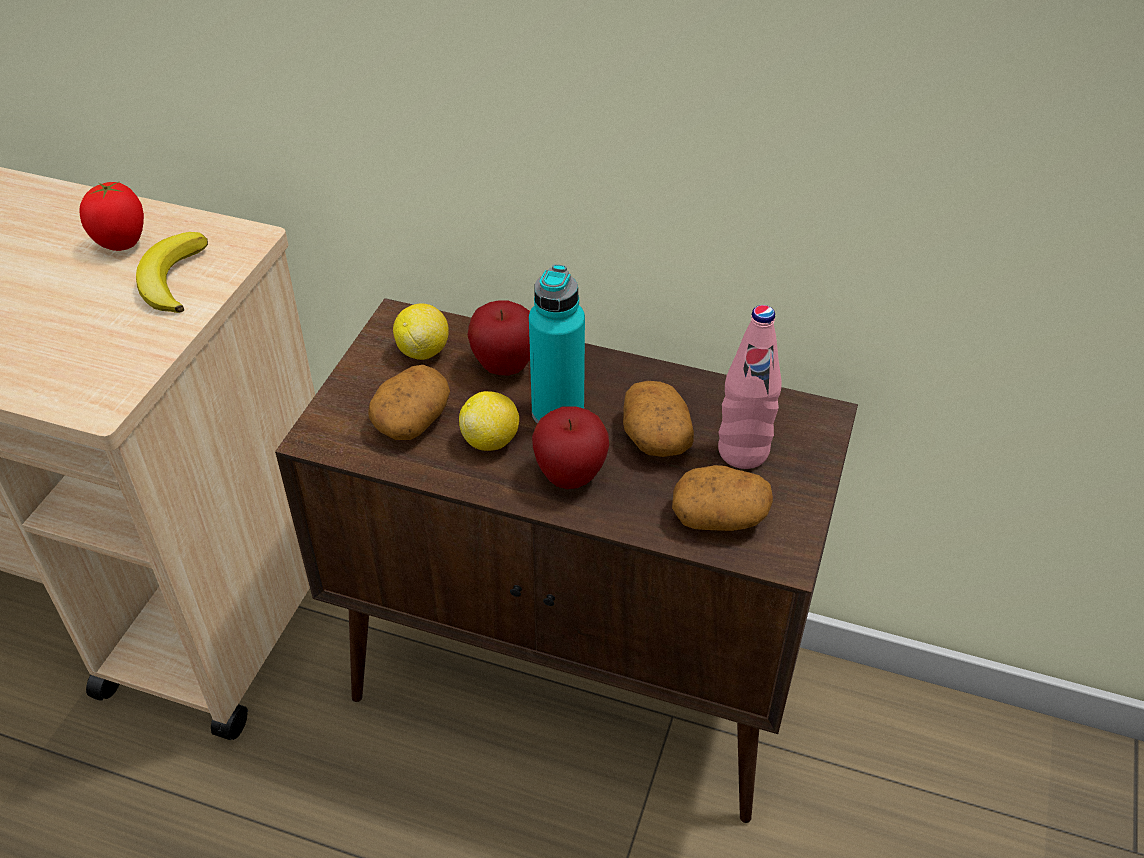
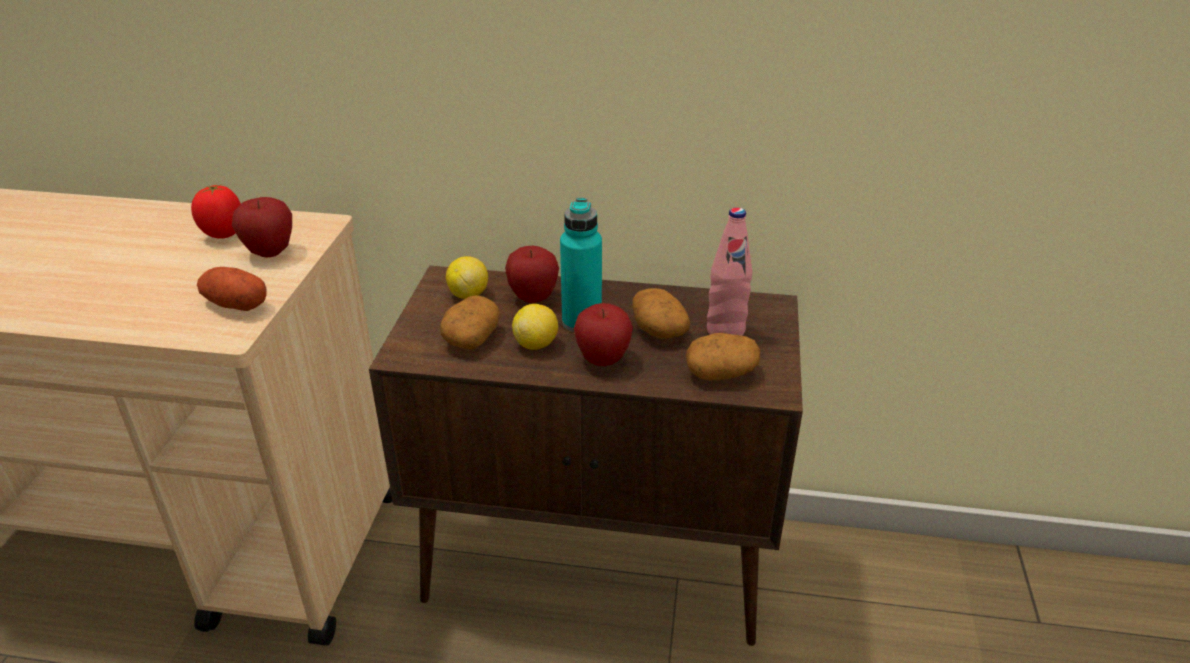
camera: 10 degrees left, 10 degrees down
(114, 358) = (235, 304): none -> potato
(172, 279) = (270, 252): banana -> apple

